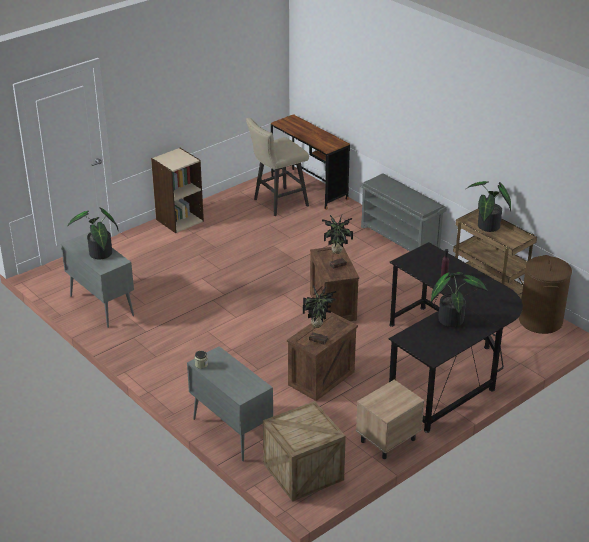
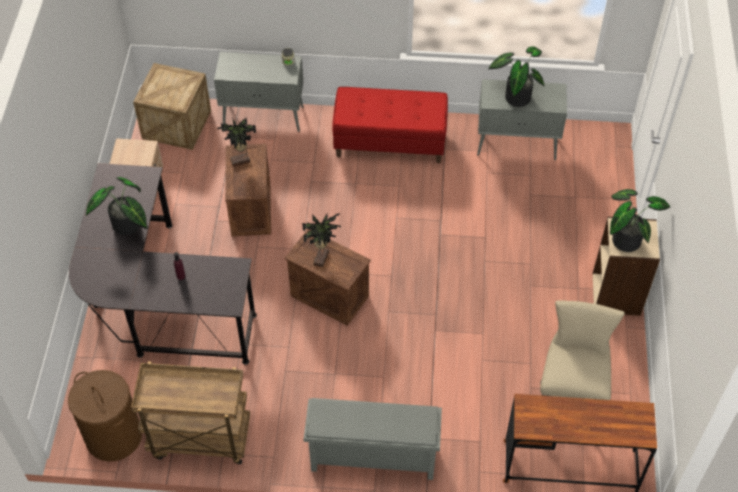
camera: 135 degrees right, 20 degrees up
(172, 357) = (390, 142): none -> red bench
(486, 227) = (205, 394): potted plant -> potted plant (626, 238)

